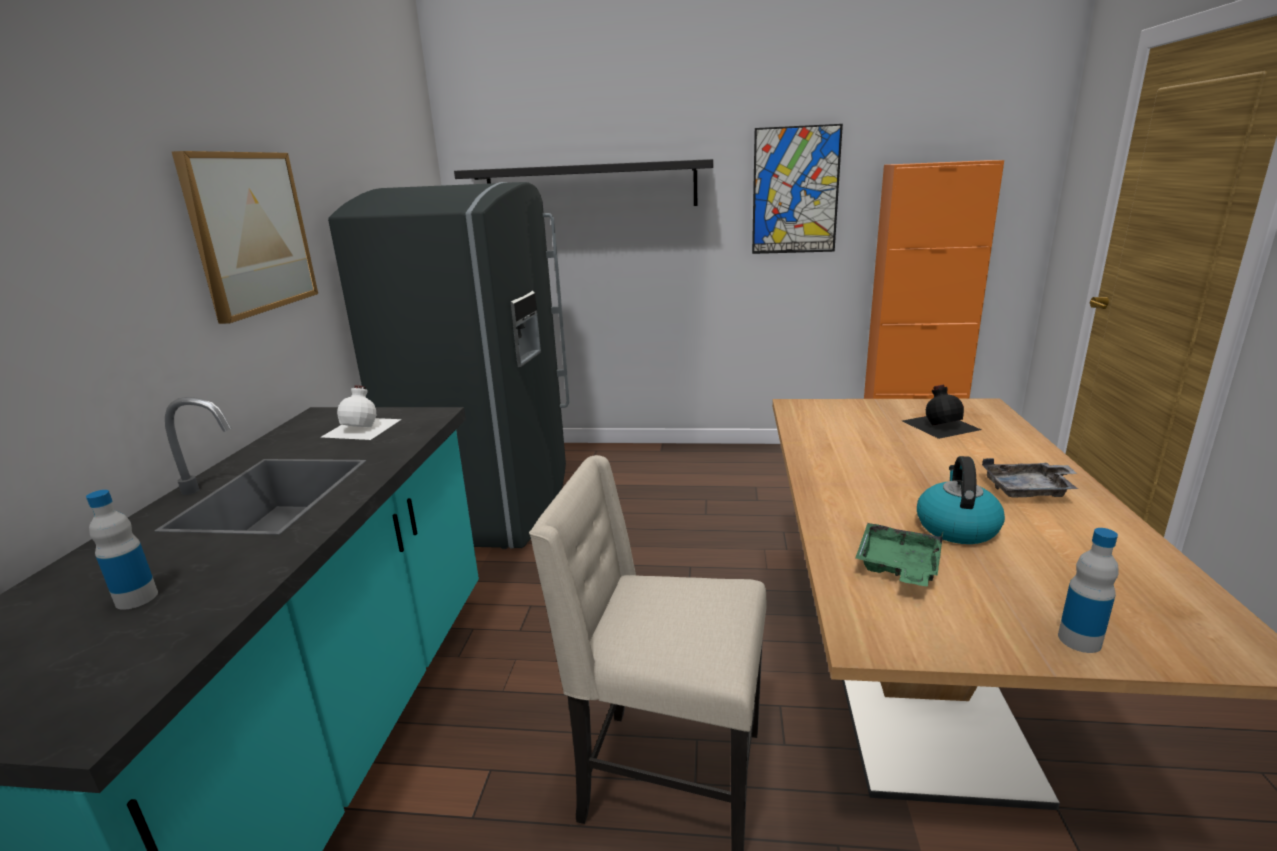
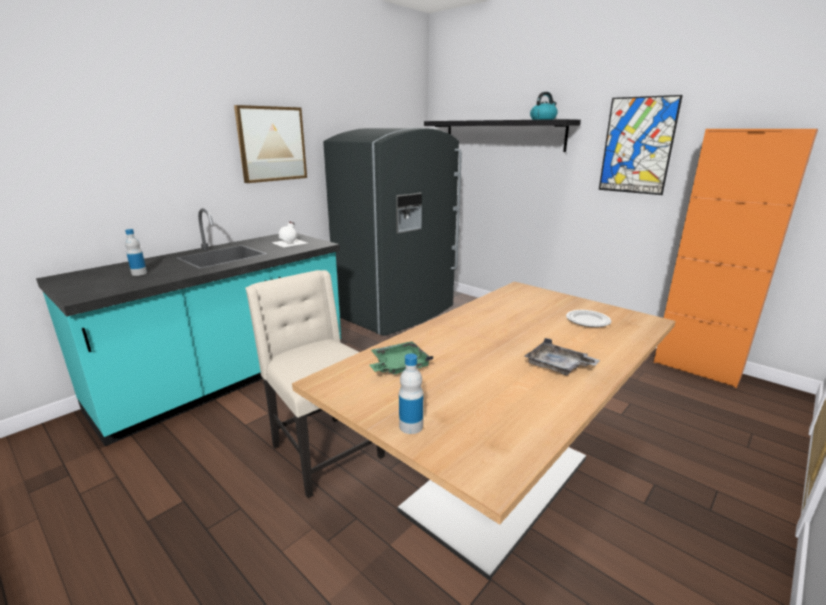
camera: 35 degrees right, 0 degrees up
(940, 424) = (588, 321): black bottle -> plate
(956, 527) = (468, 364): kettle -> kettle (543, 119)

